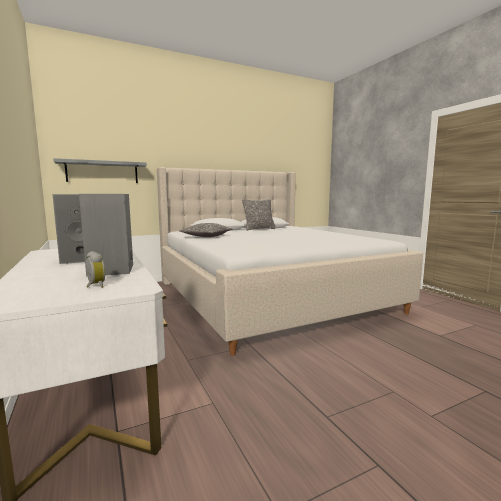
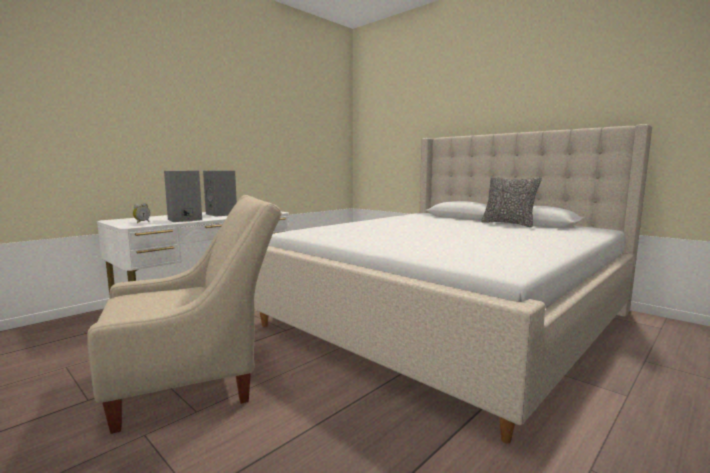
camera: 70 degrees right, 0 degrees up
(102, 172) = (388, 147): grey shelf -> none
(206, 236) = (394, 219): pillow -> none
(339, 392) = (196, 379): none -> beige armchair

